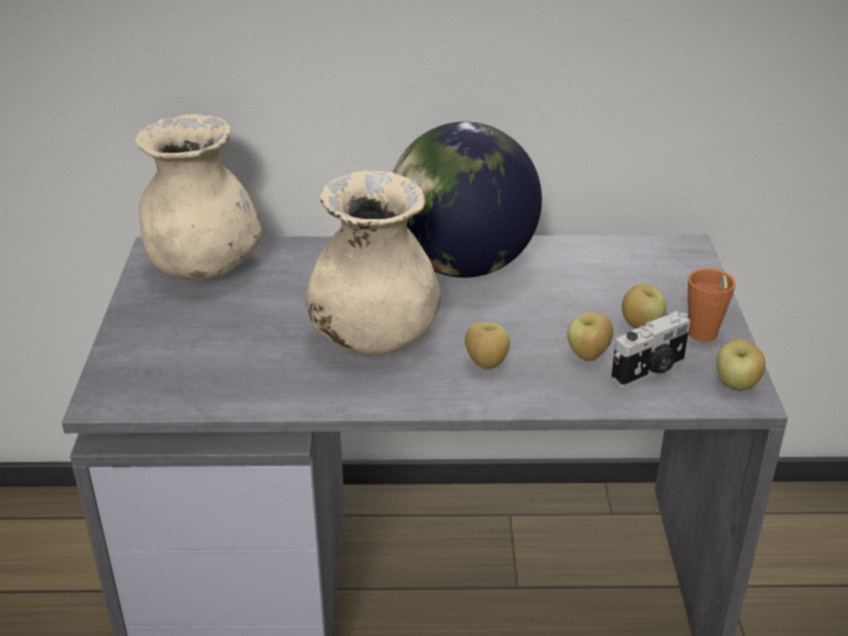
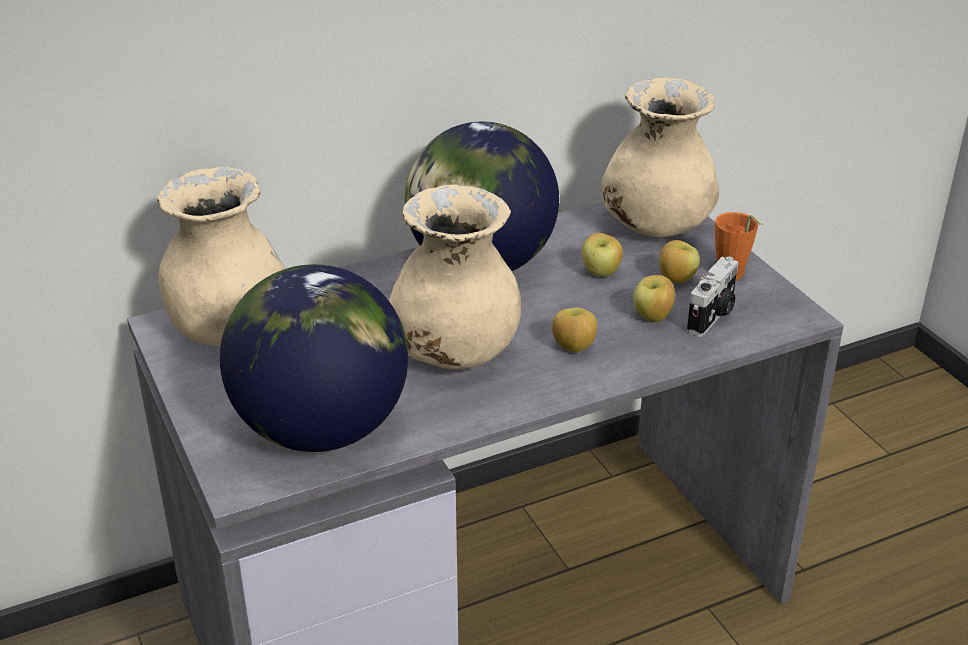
camera: 25 degrees left, 0 degrees up
(205, 374) = (321, 430): none -> globe
(661, 269) = (655, 226): none -> beige vase
(736, 385) = (787, 309): apple -> apple (600, 273)

